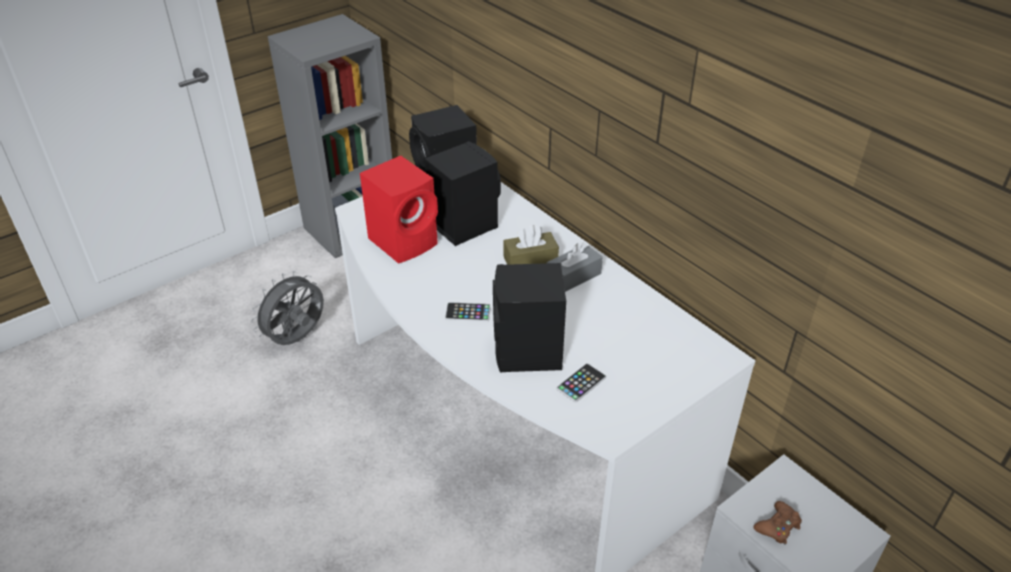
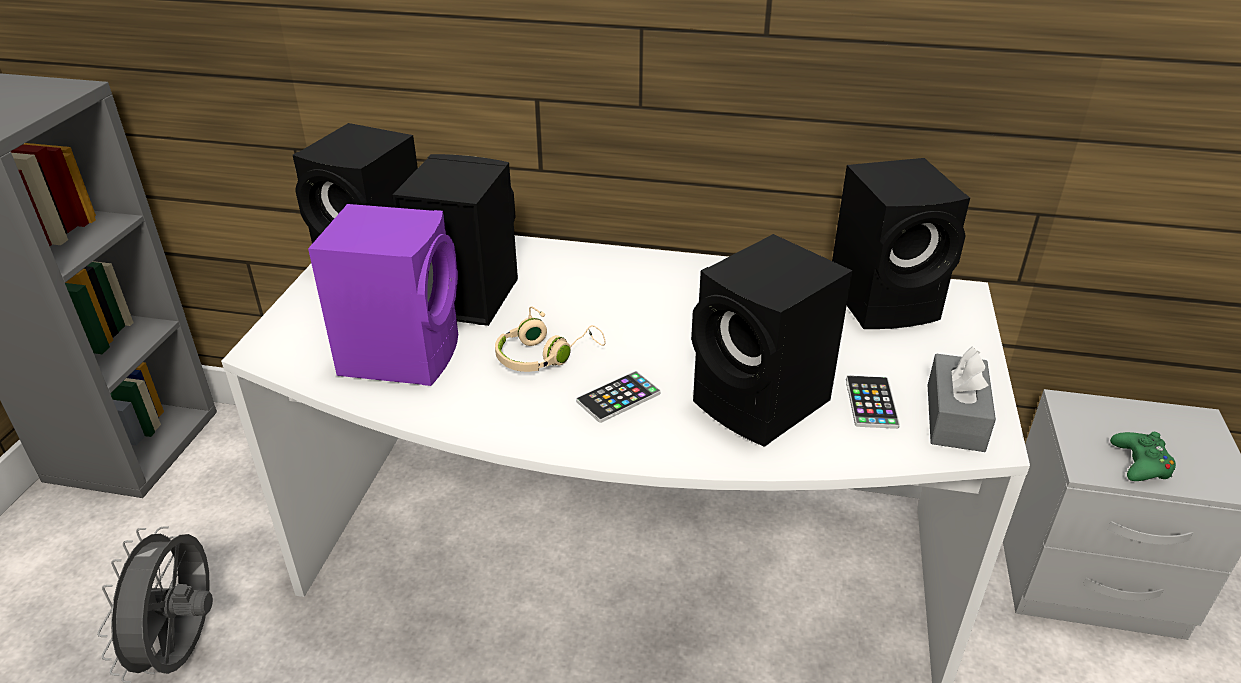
camera: 40 degrees left, 5 degrees down
(405, 241) = (403, 353): red speaker -> purple speaker
(462, 274) = (545, 355): none -> beige headphones
(530, 260) = (612, 297): brown tissue box -> none
(573, 276) = (689, 290): grey tissue box -> grey tissue box (955, 417)
(673, 338) = (887, 301): none -> black speaker
(778, 527) = (1140, 464): brown game controller -> green game controller

